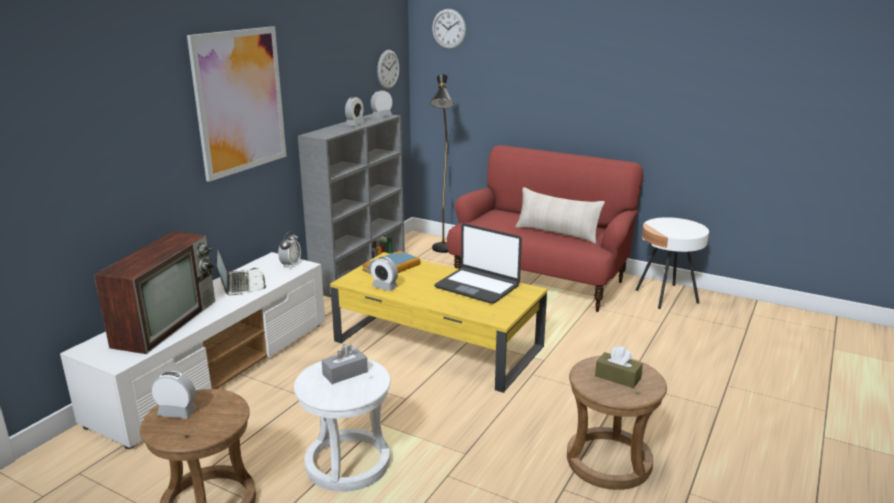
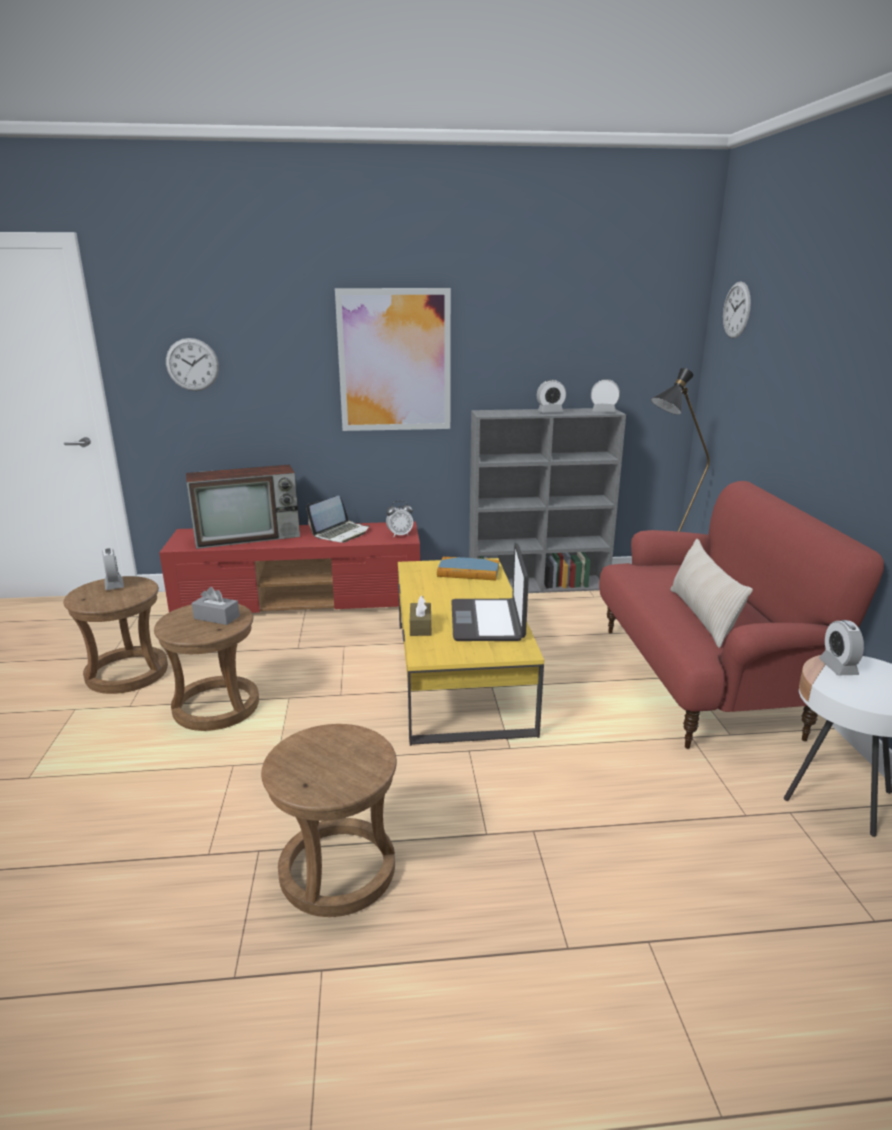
camera: 55 degrees right, 0 degrees up
(217, 369) = (302, 600): white tv stand -> red tv stand
(347, 463) = (216, 707): white stool -> brown stool
(384, 287) = (421, 583): alarm clock -> alarm clock (838, 667)
(388, 69) = (652, 358): wall clock -> wall clock (192, 364)
(617, 377) = (333, 760): brown tissue box -> brown tissue box (420, 626)

